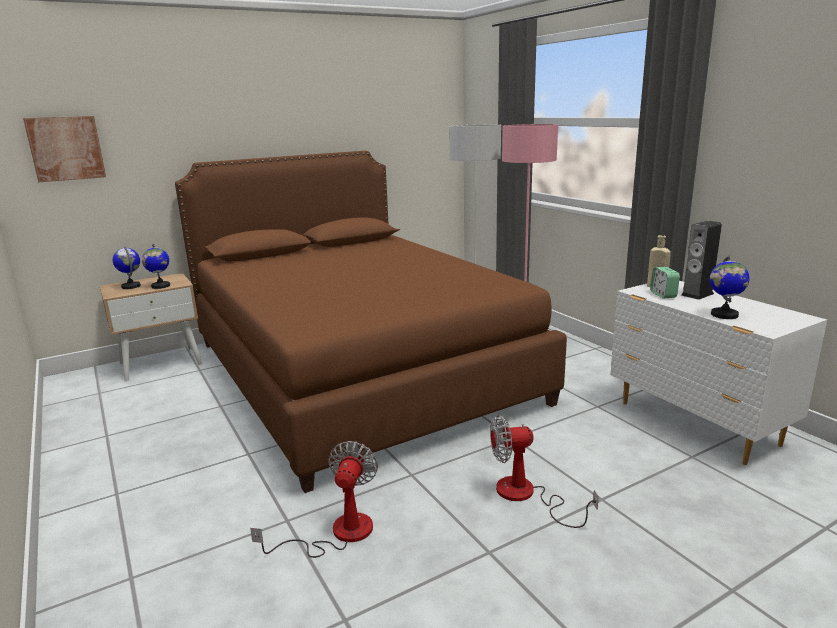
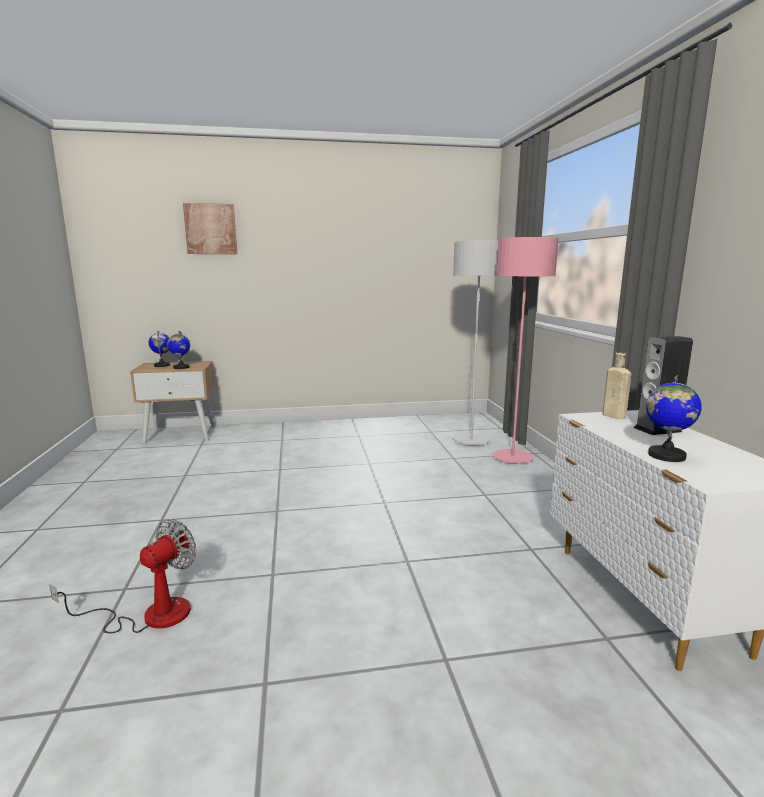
camera: 20 degrees right, 5 degrees down
(66, 148) = (129, 249): picture -> picture (211, 229)
(357, 371) = (321, 467): brown bed -> none
(526, 496) = (363, 630): fan -> none
(663, 295) = (610, 424): alarm clock -> none

